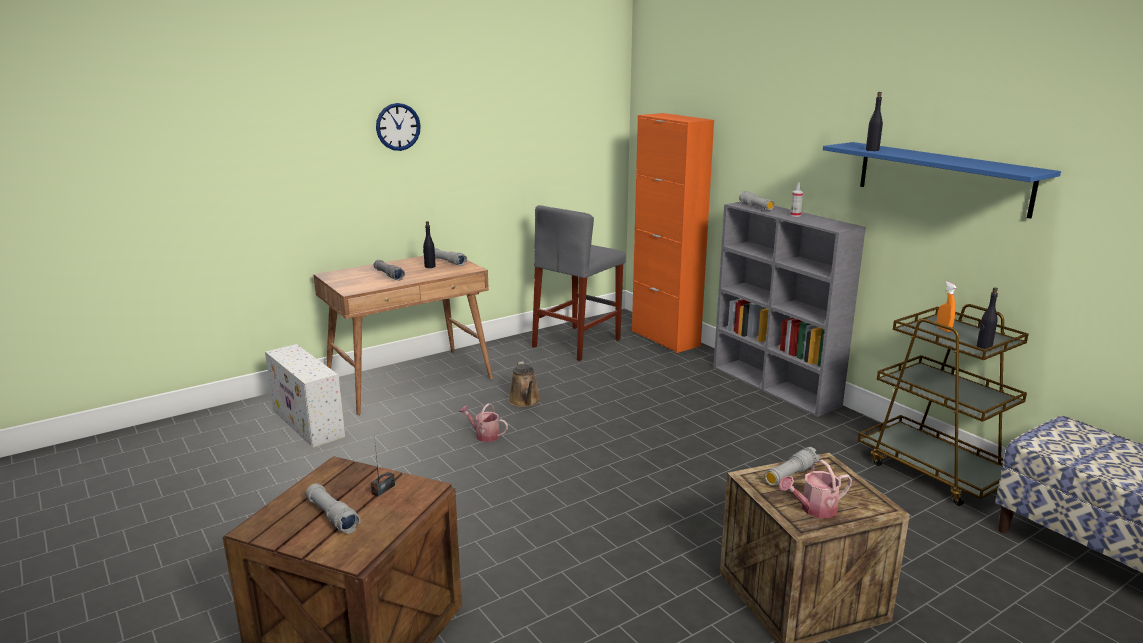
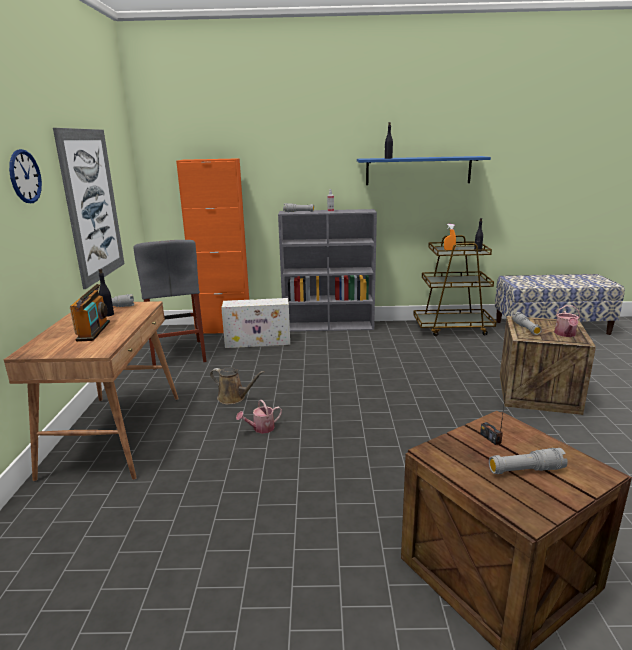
camera: 55 degrees left, 0 degrees up
(308, 424) = (104, 515): white storage box -> white storage box (259, 342)
(389, 275) = (93, 331): grey flashlight -> radio
(509, 157) = (92, 205): none -> picture

